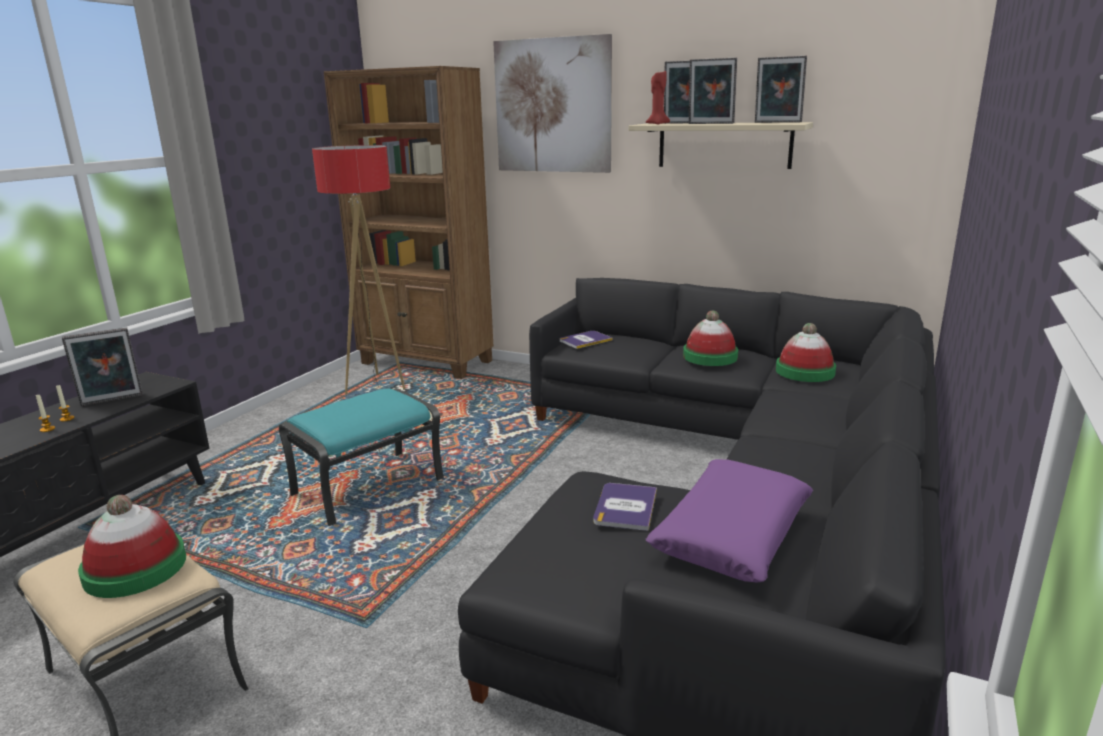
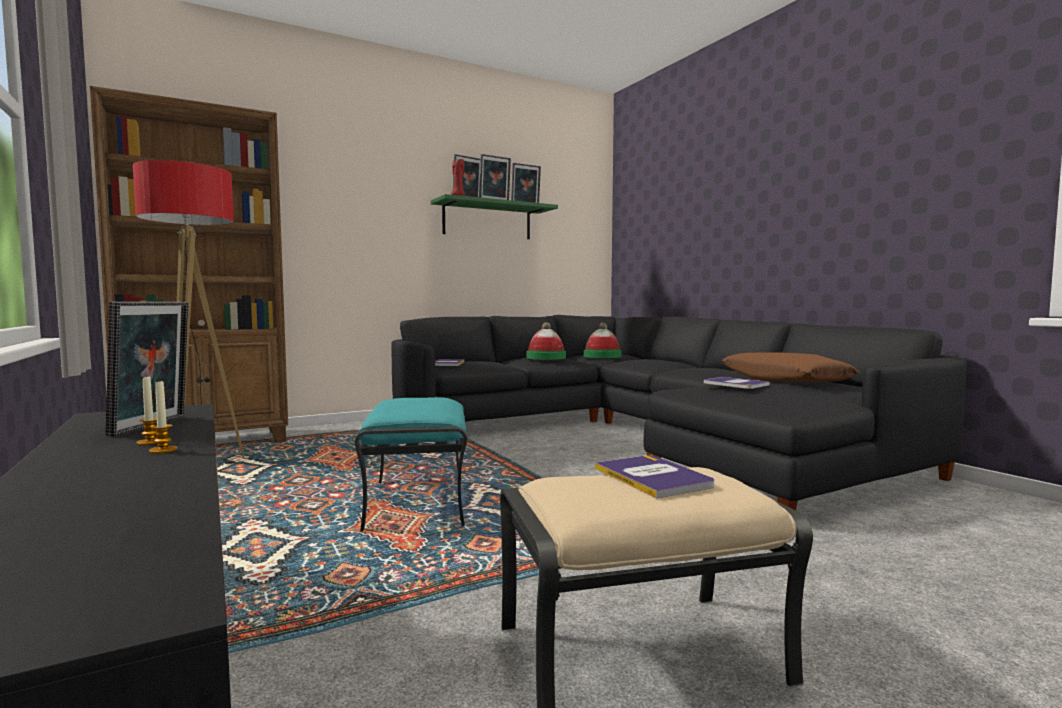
camera: 55 degrees left, 15 degrees down
(135, 568) = (653, 477): hat -> book
(552, 106) = (347, 177): picture -> none
(724, 145) = (487, 221): beige shelf -> green shelf
(731, 533) = (785, 380): purple pillow -> brown pillow

